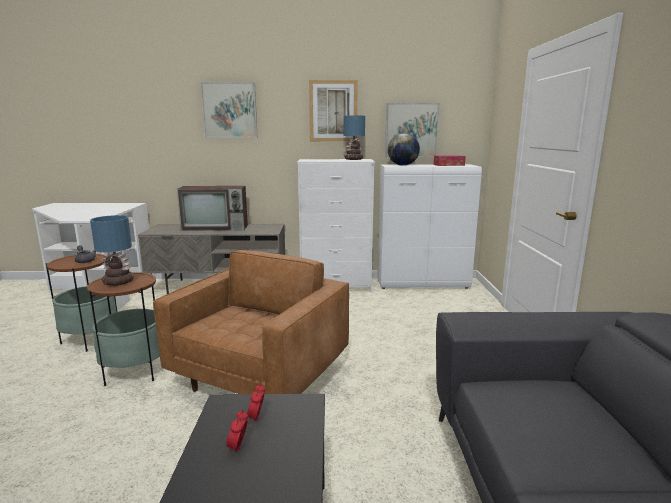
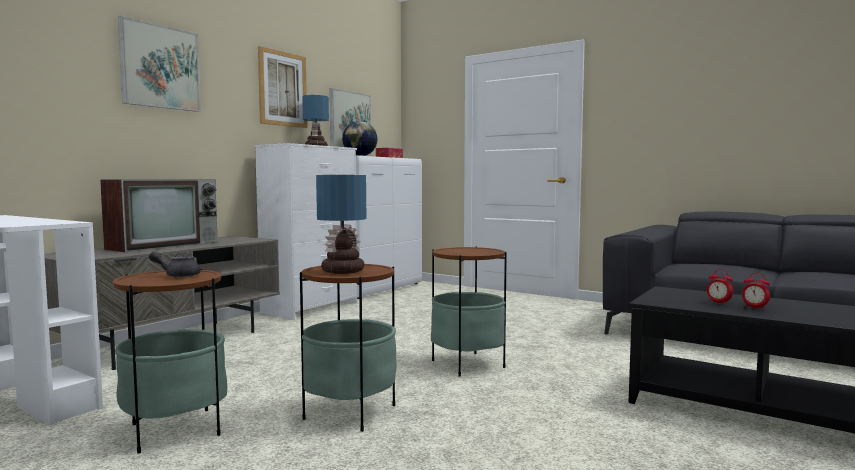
camera: 55 degrees left, 10 degrees down
(257, 418) = (680, 298): alarm clock -> alarm clock (754, 308)
(261, 378) = (468, 364): brown armchair -> side table

